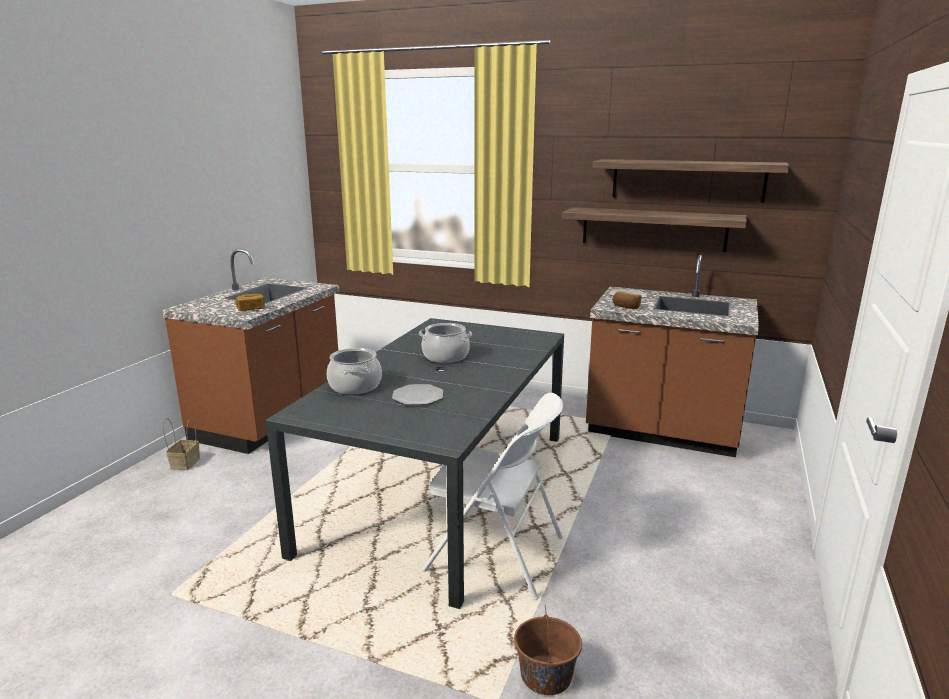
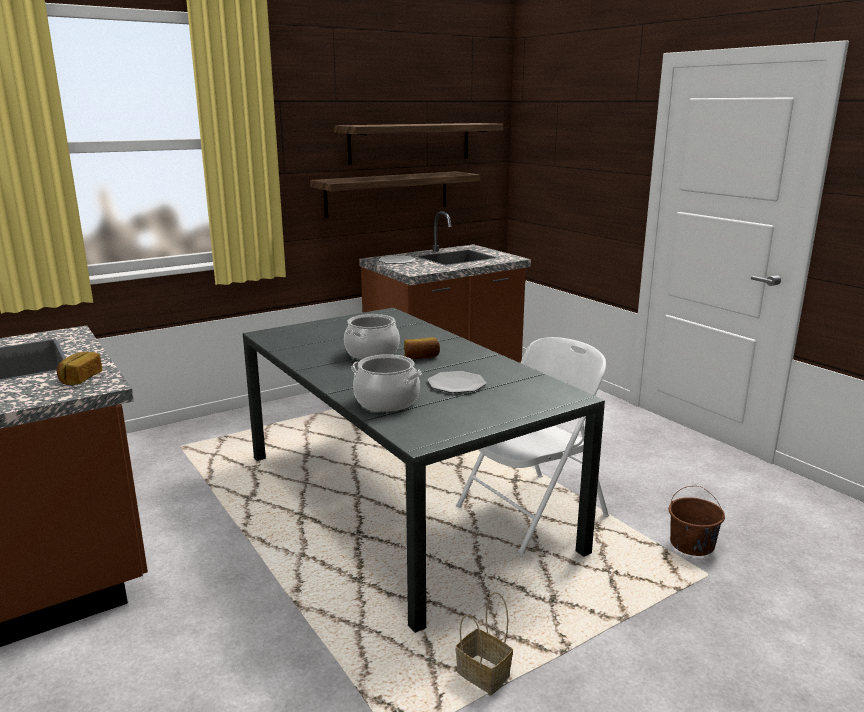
camera: 55 degrees left, 0 degrees up
(185, 463) = (57, 669): basket -> basket (481, 675)
(626, 307) = (424, 268): bread -> bread (421, 357)

